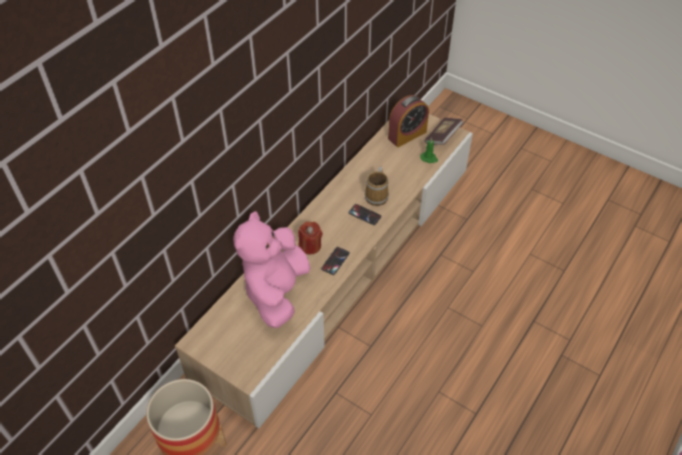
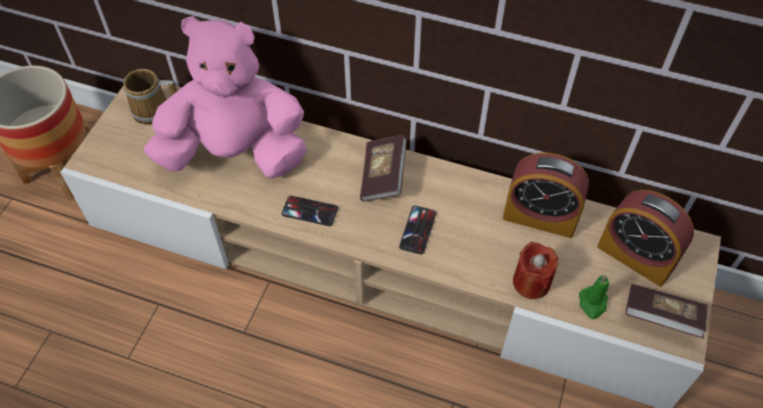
camera: 75 degrees right, 5 degrees up
(310, 246) = (330, 173): red candle -> red candle (531, 282)
(322, 222) = (383, 177): none -> book
(372, 163) = (540, 216): none -> alarm clock
(377, 196) = (467, 239): mug -> mug (154, 111)

